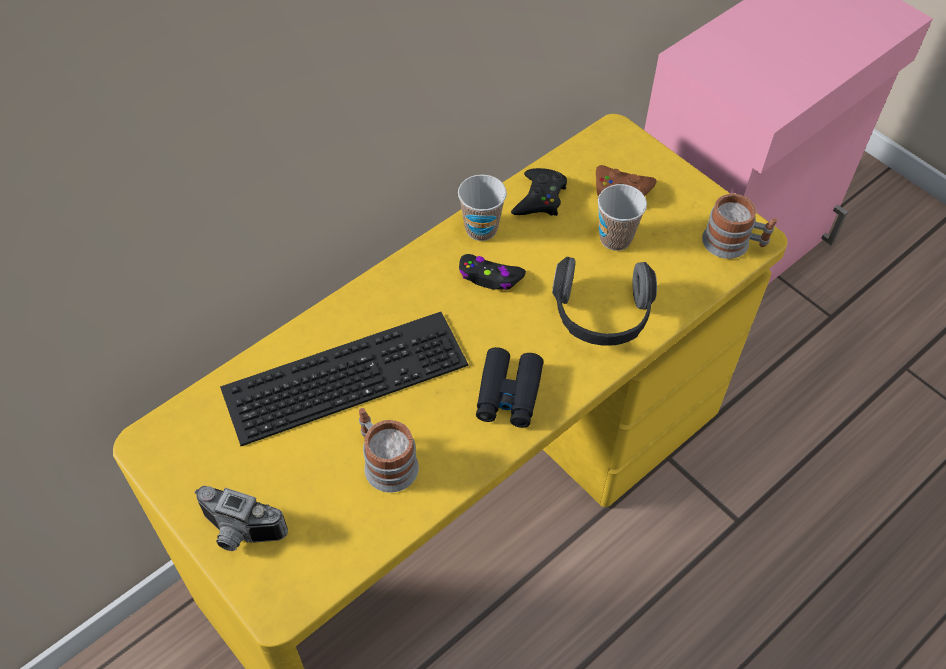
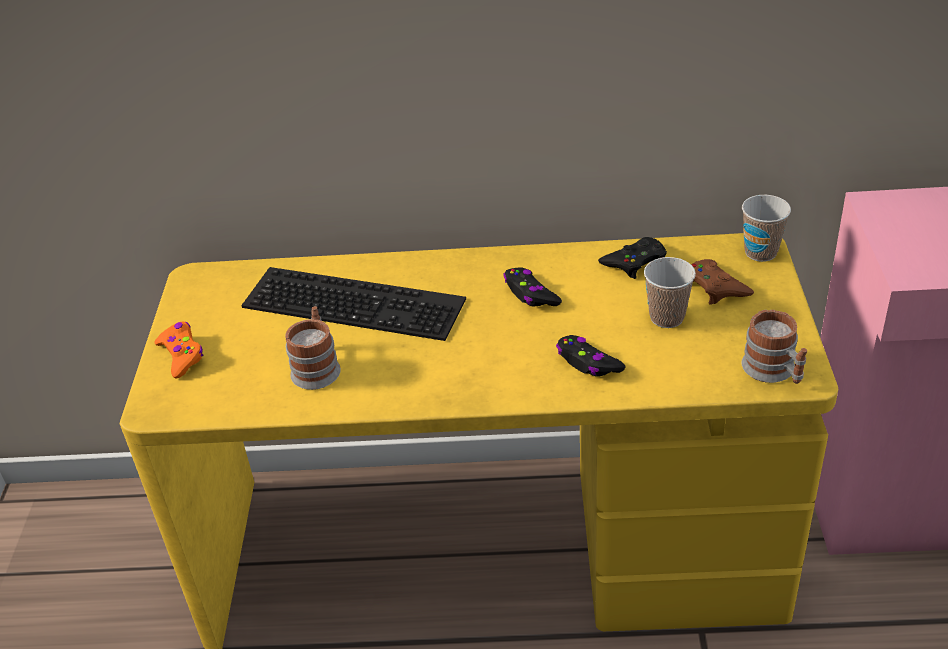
camera: 45 degrees right, 15 degrees down
(239, 534) = (182, 355): camera -> orange game controller
(481, 229) = (562, 261): cup -> cup (760, 252)
(508, 394) = (452, 374): black binoculars -> none
(601, 316) = (588, 363): headphones -> black game controller

